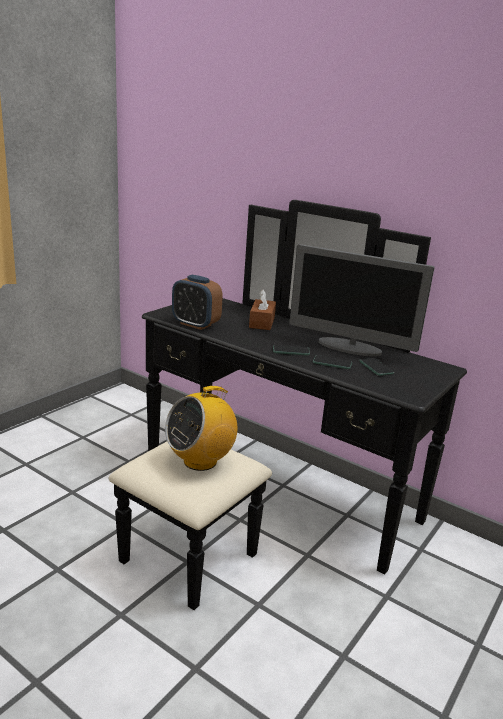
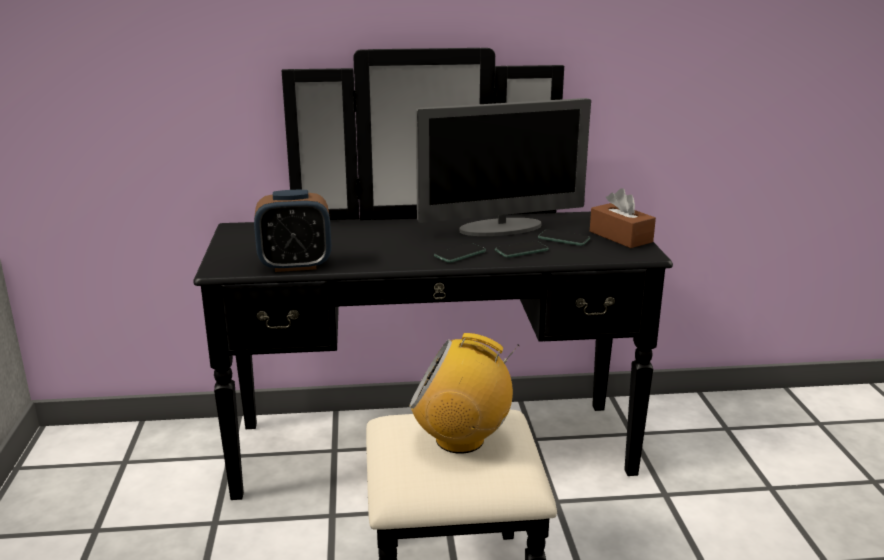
camera: 40 degrees left, 0 degrees up
(200, 461) = (461, 439): radio -> radio turned 90 degrees clockwise
(262, 322) = (361, 234): brown tissue box -> brown tissue box (620, 236)

